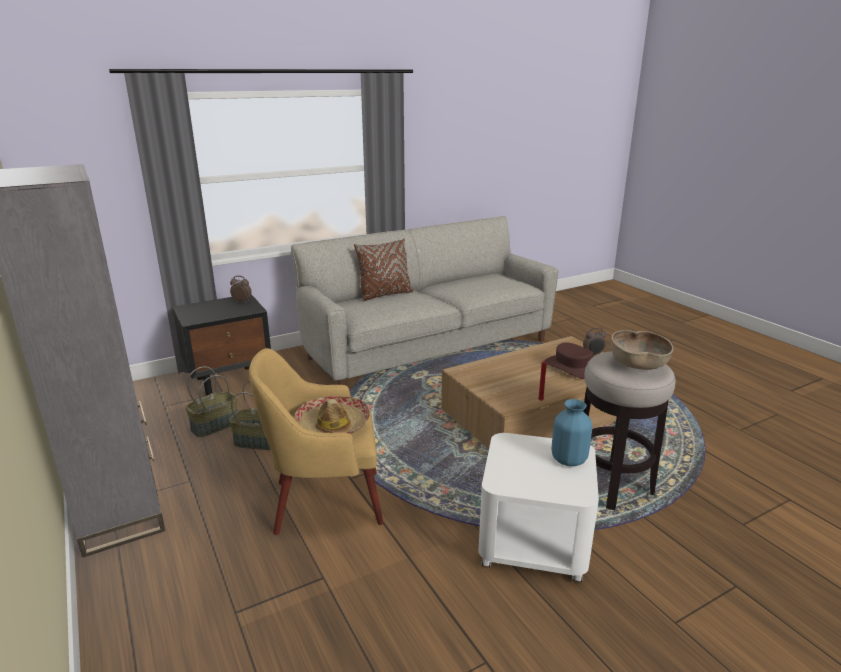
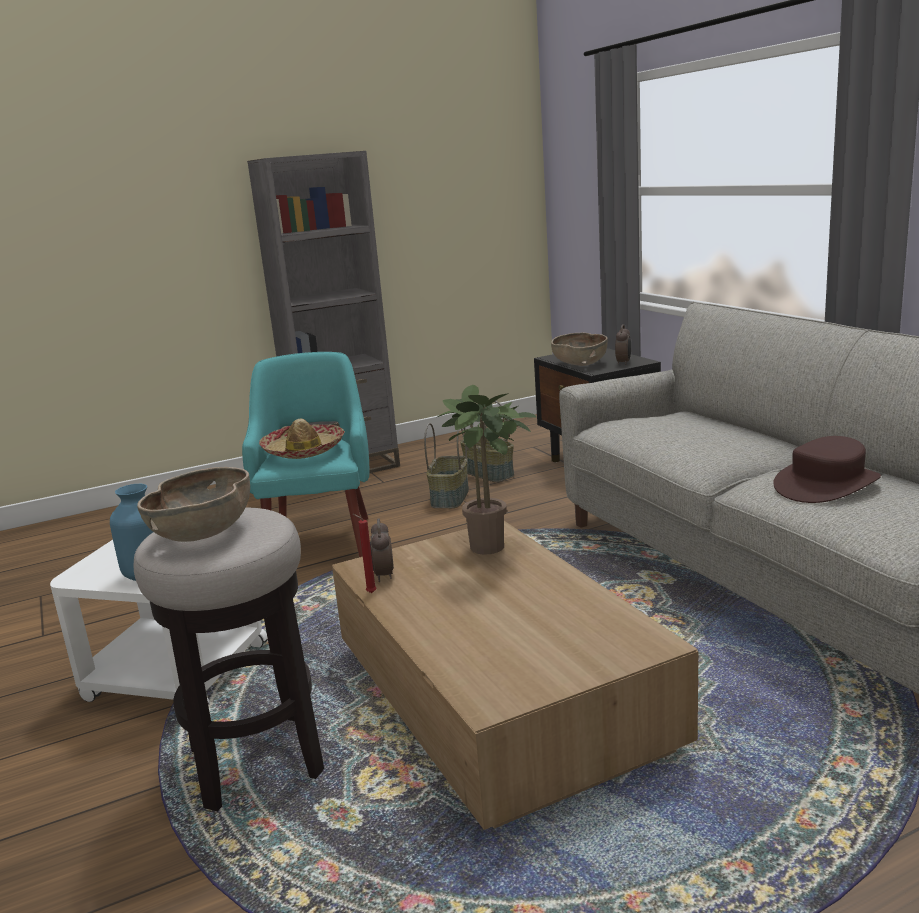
camera: 95 degrees right, 5 degrees down
(228, 313) = (580, 364): none -> brown bowl
(324, 502) = (321, 542): yellow armchair -> turquoise armchair
(385, 295) = (740, 431): brown pillow -> none
(483, 371) = (493, 548): none -> potted plant
(572, 367) = (503, 634): brown hat -> brown hat (827, 484)
(593, 355) = (576, 667): alarm clock -> alarm clock (383, 576)

